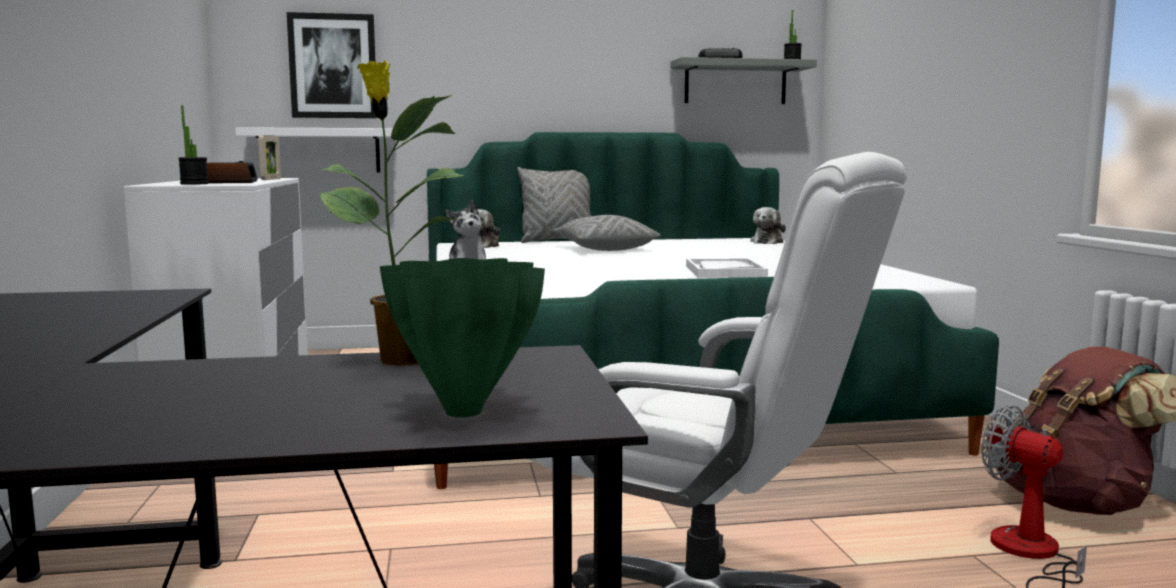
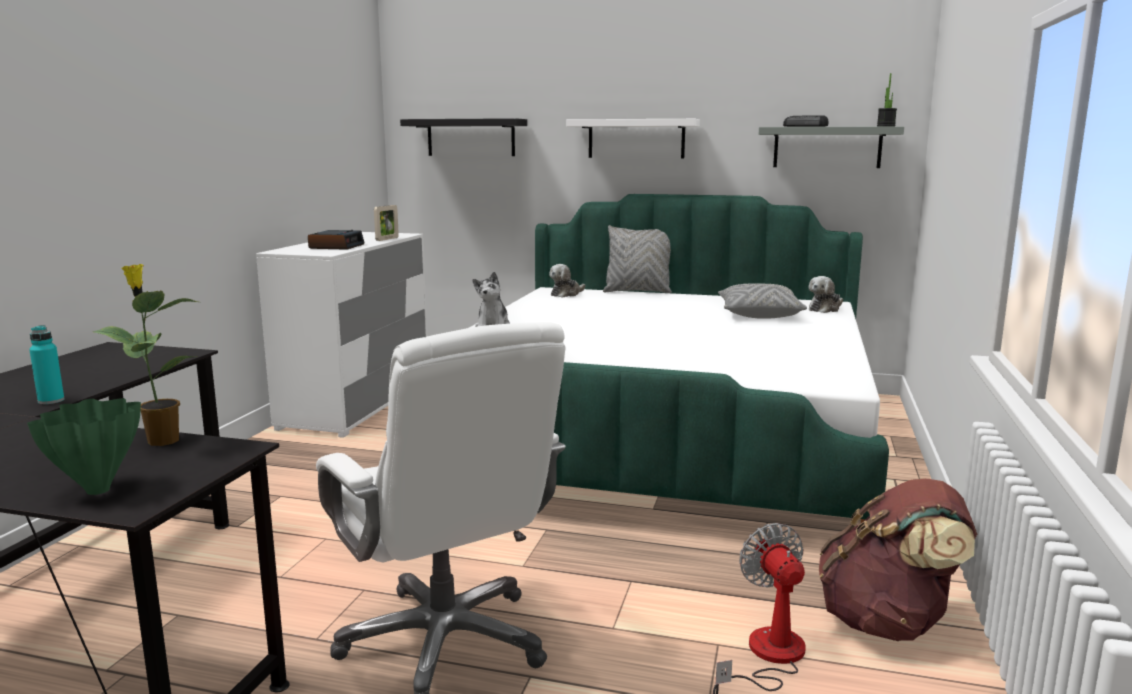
camera: 25 degrees right, 5 degrees up
(67, 346) = (51, 401): none -> turquoise bottle
(194, 184) = (305, 251): potted plant -> none
(322, 150) = (462, 206): white shelf -> white shelf (636, 139)
(333, 66) = (471, 137): picture -> black shelf
(604, 249) = (653, 307): grey pillow -> grey pillow (758, 315)
(724, 271) = (689, 349): white tray -> none

